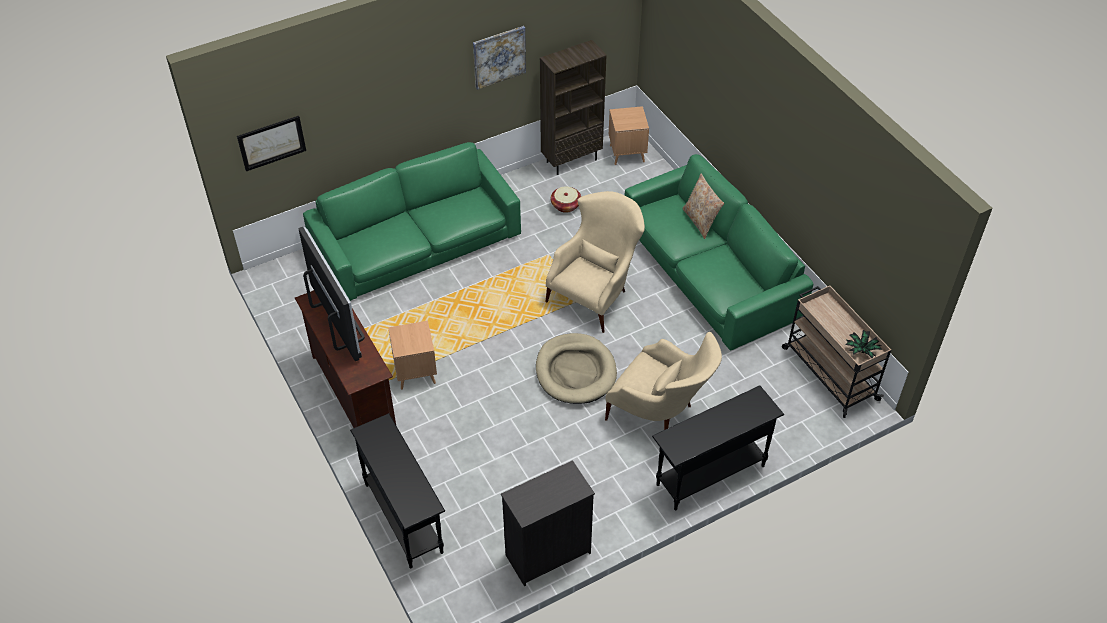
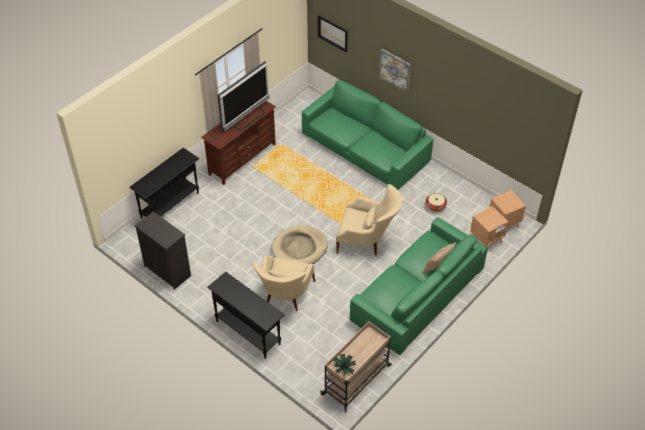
camera: 70 degrees right, 0 degrees up
(415, 373) = (267, 179): brown side table -> brown side table (486, 240)
(499, 57) = (456, 95): picture -> picture (395, 70)
(571, 160) = (479, 197): brown bookcase -> none

